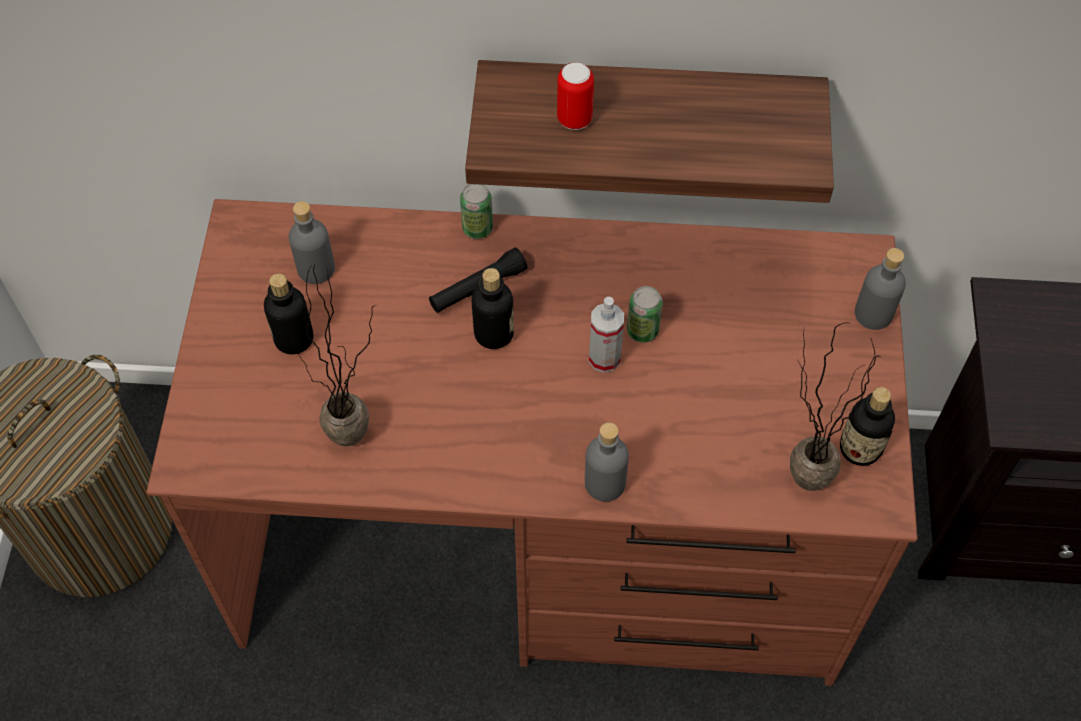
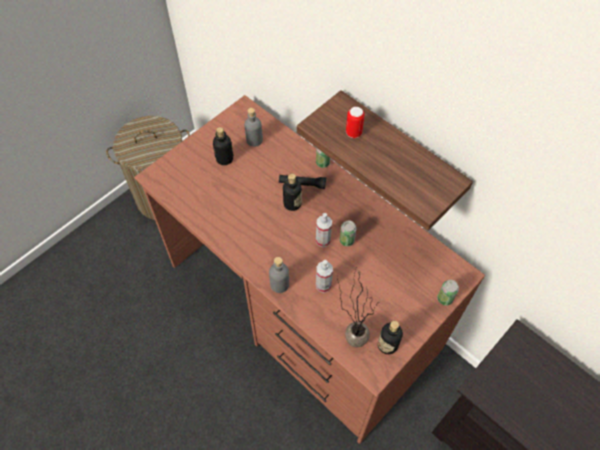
camera: 40 degrees right, 0 degrees up
(360, 444) = (212, 209): potted plant -> none
(675, 431) = (323, 285): none -> spray bottle
(873, 314) = (445, 299): grey bottle -> can

